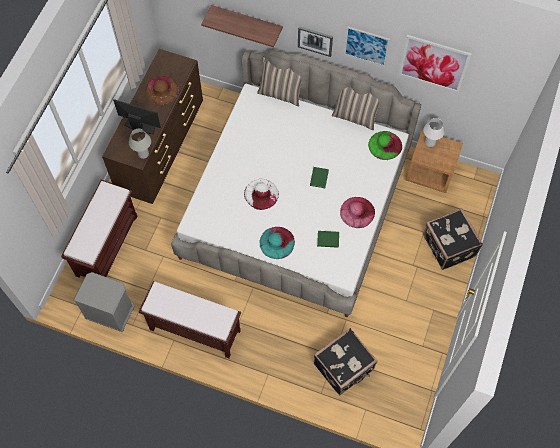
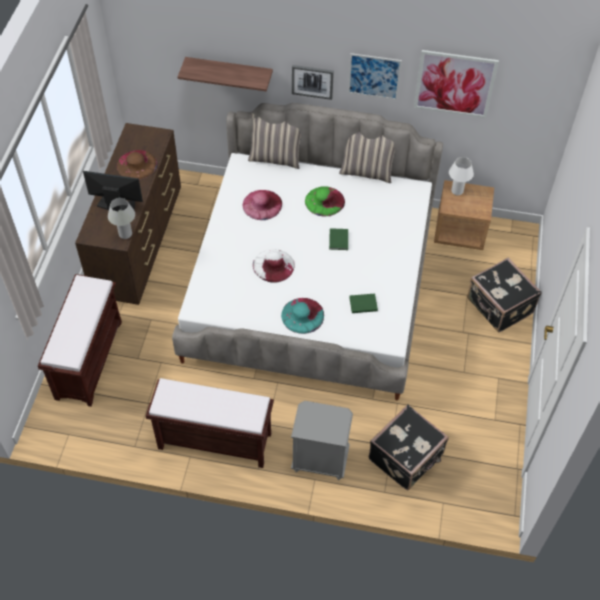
camera: 10 degrees left, 10 degrees down
(111, 314) = (106, 437): grey nightstand -> grey nightstand (319, 460)
(357, 212) = (391, 270): pink hat -> pink hat (262, 204)
(385, 145) = (407, 197): green hat -> green hat (324, 201)

